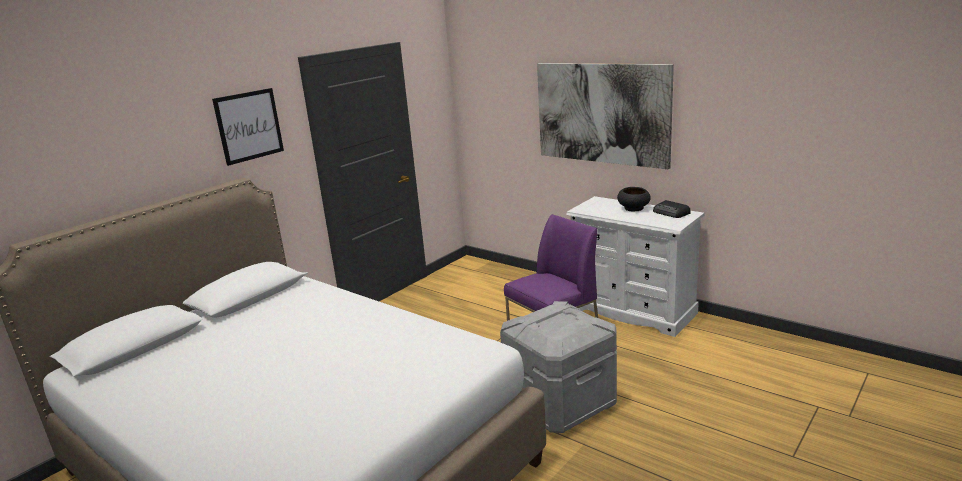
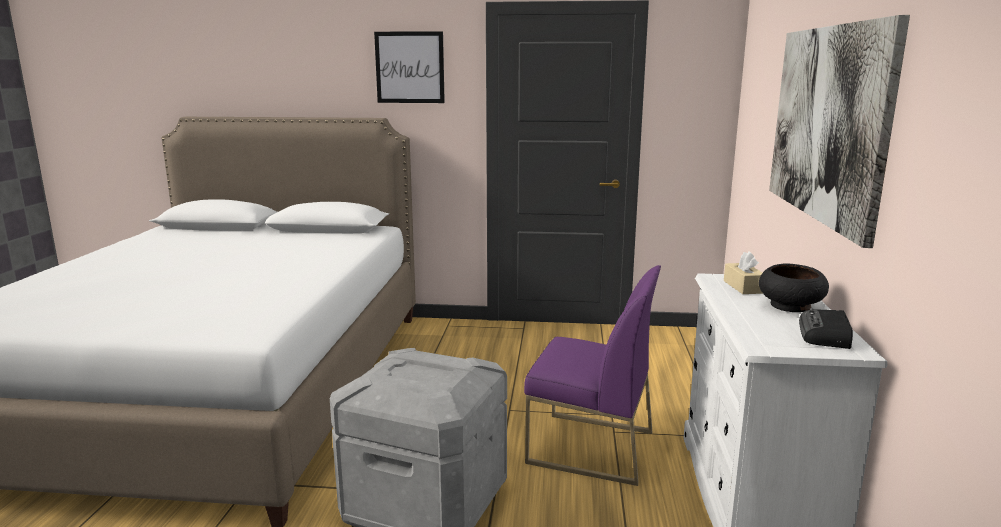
camera: 55 degrees right, 5 degrees down
(599, 208) = (743, 287): none -> beige tissue box

